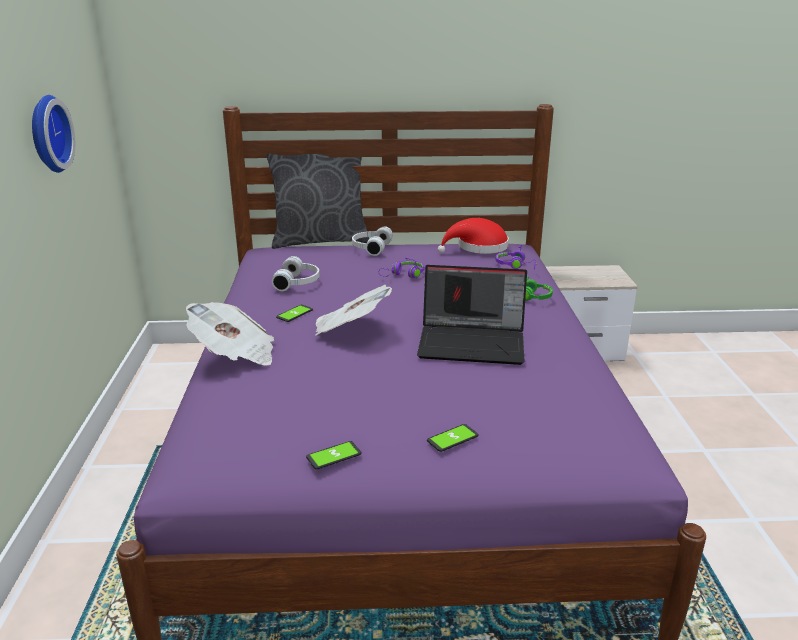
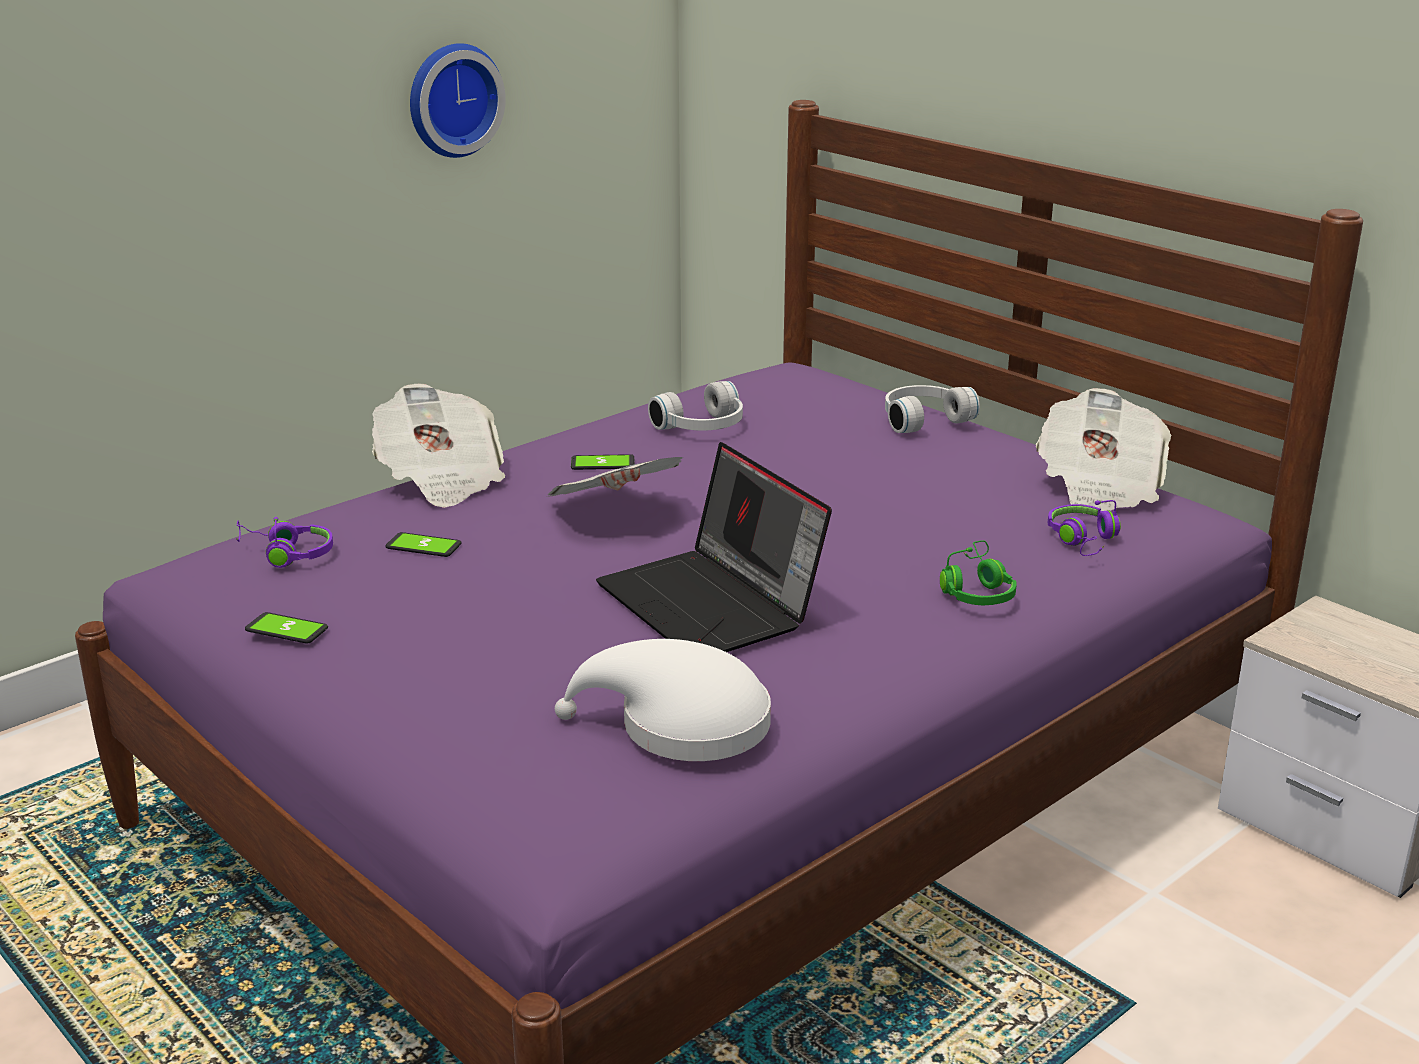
camera: 50 degrees right, 0 degrees up
(320, 240) = (892, 382): grey pillow -> none
(404, 275) = (862, 477): purple headphones -> purple headphones (286, 554)
(452, 439) = (417, 686): phone -> phone (423, 546)
(478, 247) = (1099, 487): red hat -> newspaper
(571, 388) = (682, 725): none -> white hat

